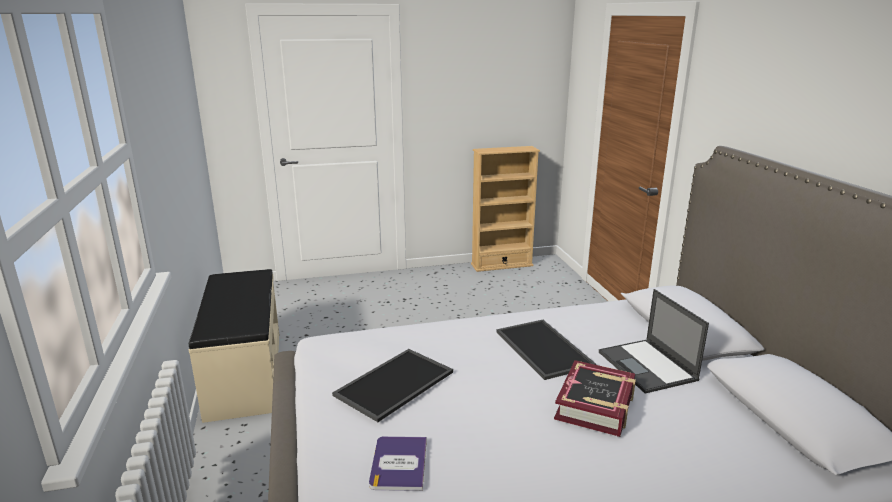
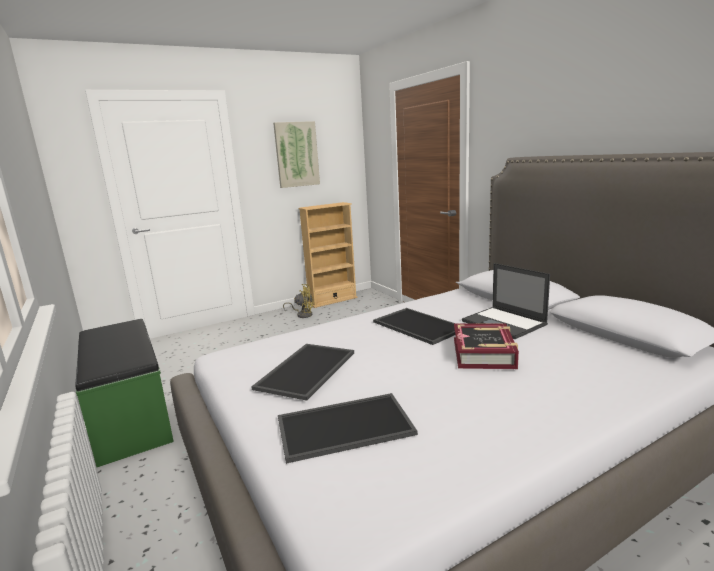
camera: 15 degrees left, 5 degrees down
(244, 373) = (129, 417): beige bench -> green bench
(399, 464) = (343, 428): book -> tray
(459, 279) = (303, 314): none -> yellow fan
(479, 83) = (296, 154): none -> picture

